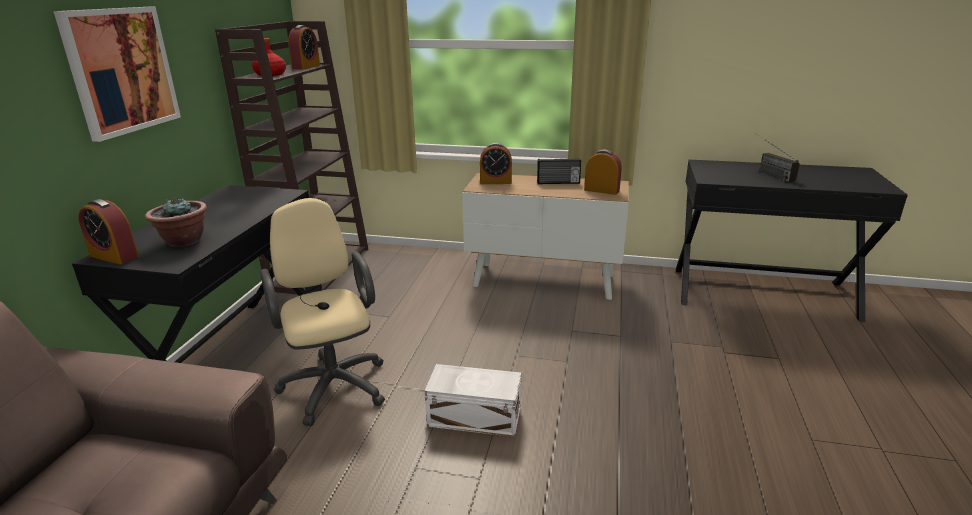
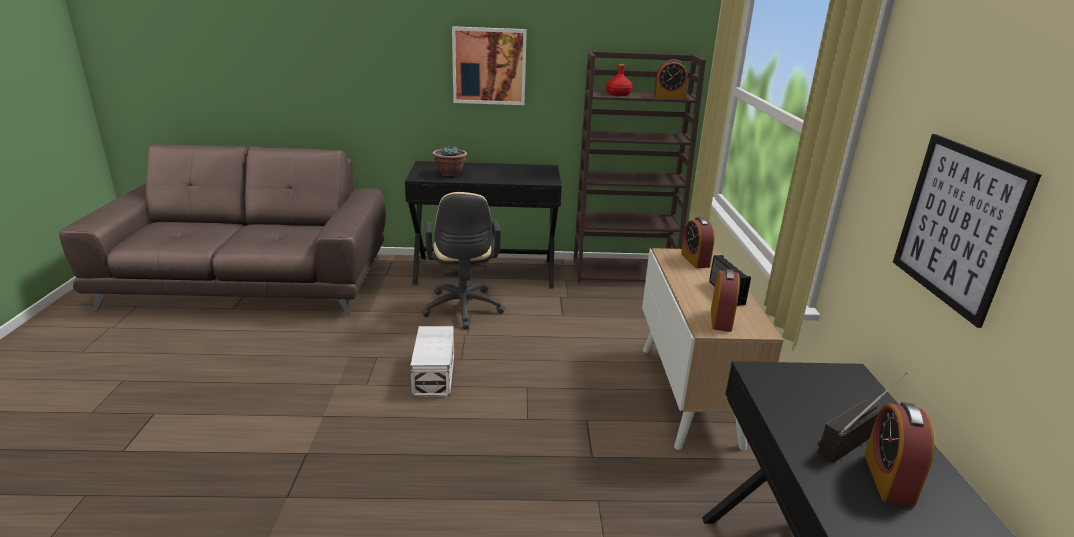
camera: 75 degrees right, 0 degrees up
(114, 256) = (425, 165): alarm clock -> alarm clock (888, 478)
(333, 383) = (463, 310): beige office chair -> beige office chair turned 120 degrees clockwise
(738, 53) = (957, 225): none -> picture

